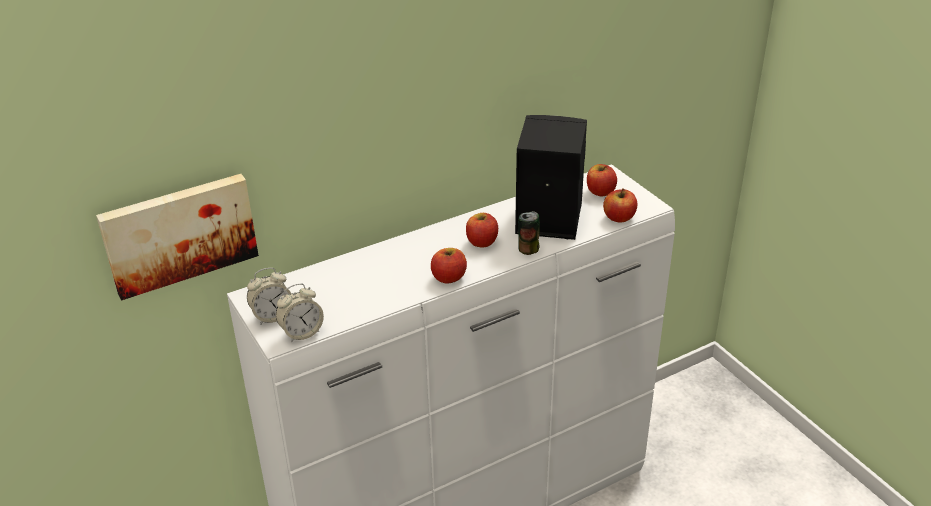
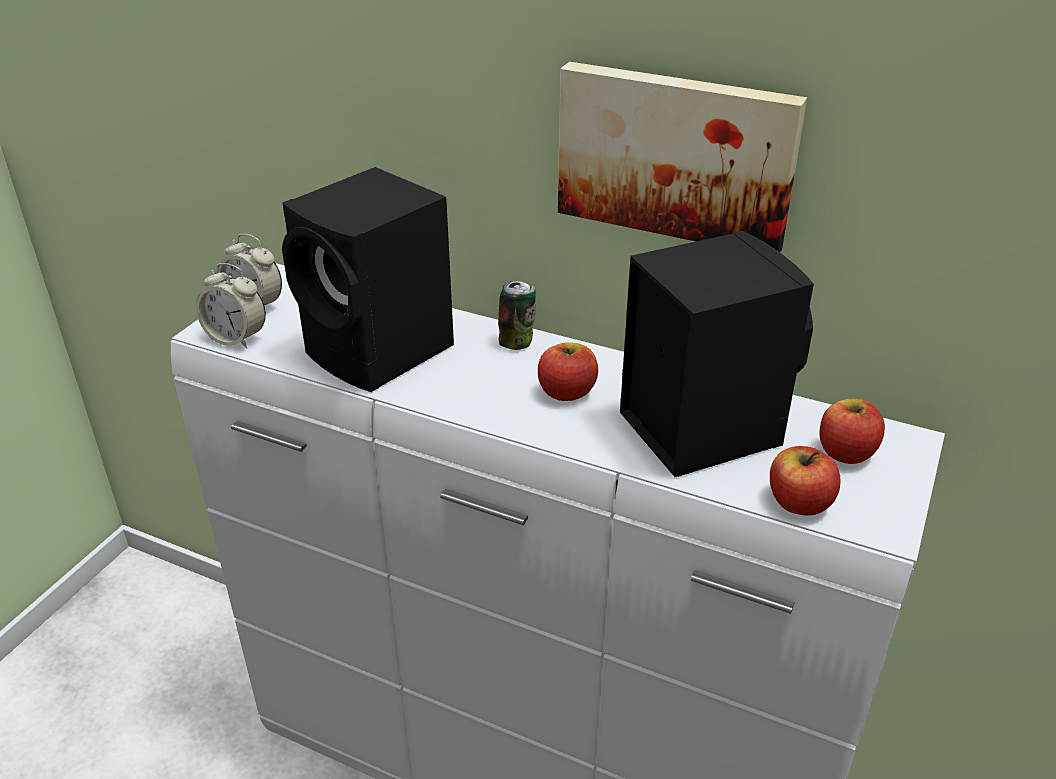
camera: 55 degrees right, 0 degrees up
(179, 233) = (236, 152): picture -> picture (676, 155)
(380, 285) = (381, 353): none -> black speaker
(448, 277) = (452, 398): apple -> none
(528, 249) = (597, 441): can -> can (517, 342)

